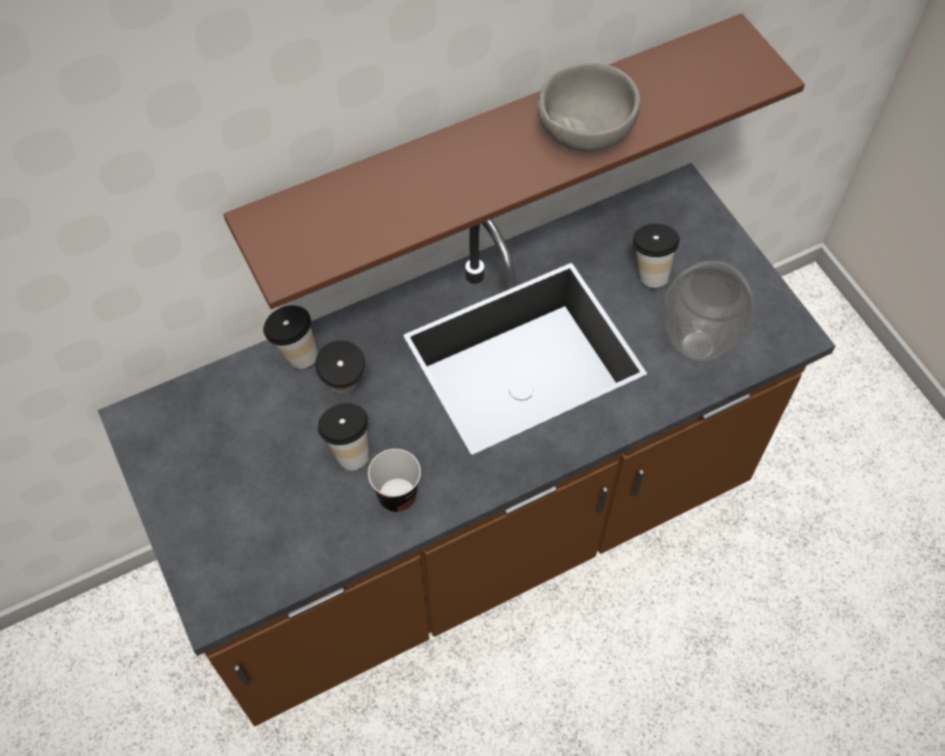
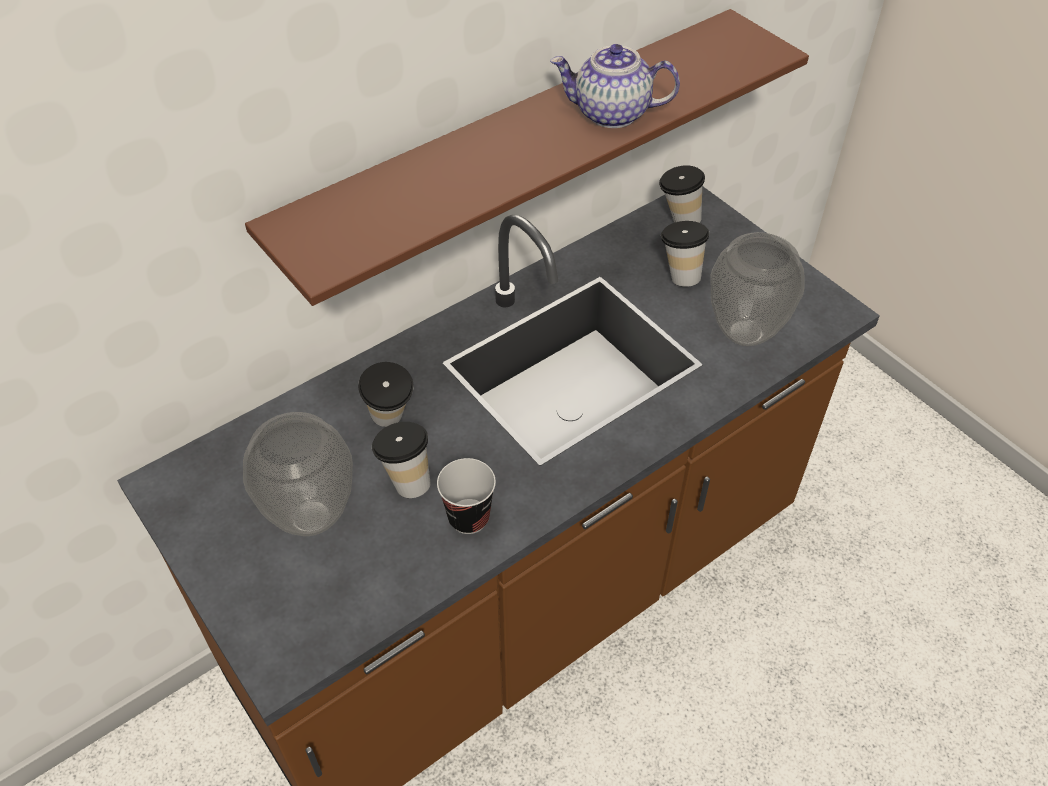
camera: 10 degrees left, 10 degrees down
(260, 472) = (312, 515): none -> vase
(295, 354) = (331, 395): cup -> cup (677, 220)
(587, 132) = (611, 113): grey bowl -> teapot

